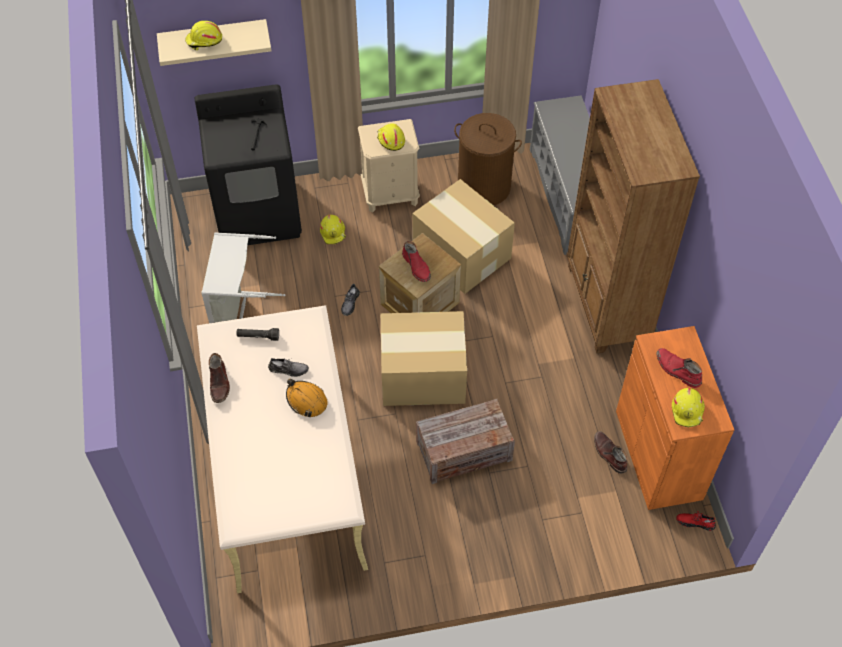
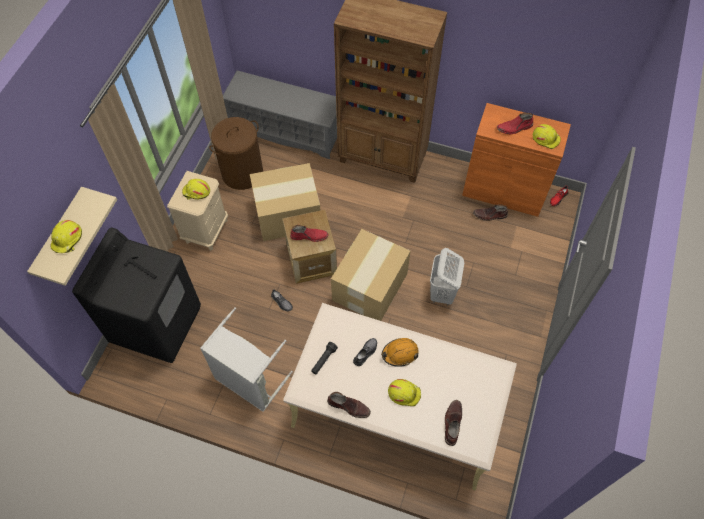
camera: 60 degrees left, 5 degrees up
(252, 485) = (452, 423): none -> brown boot
(333, 232) = (212, 282): yellow hard hat -> yellow hard hat (404, 393)
(463, 451) = (442, 293): crate -> white laundry basket

